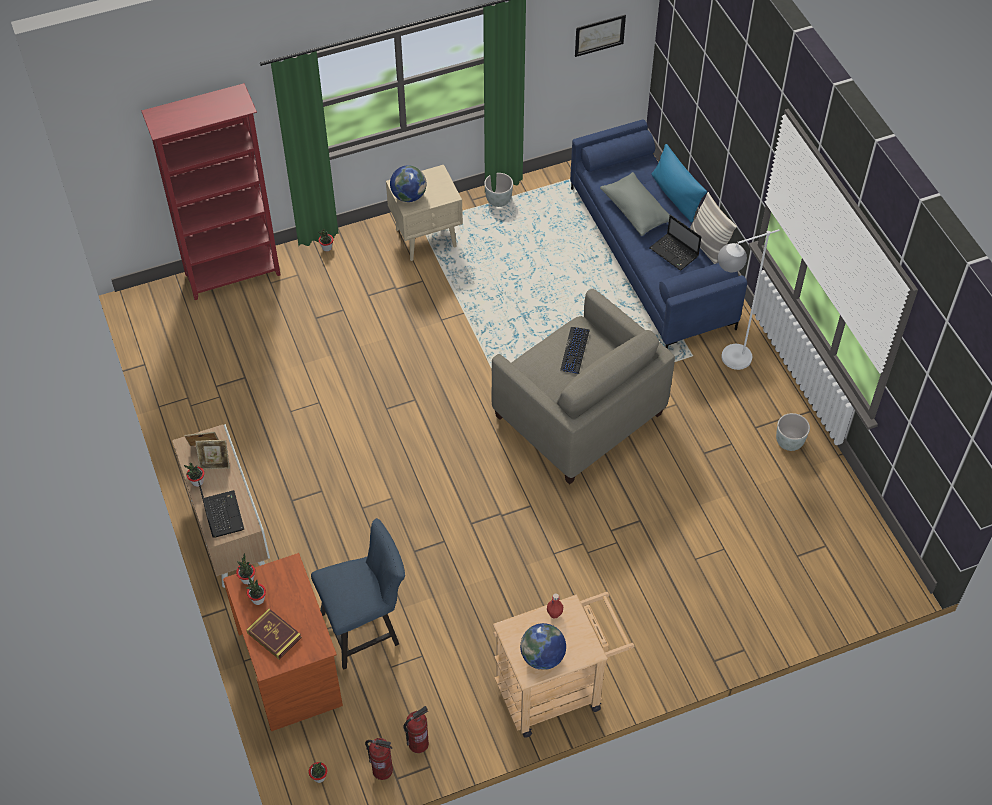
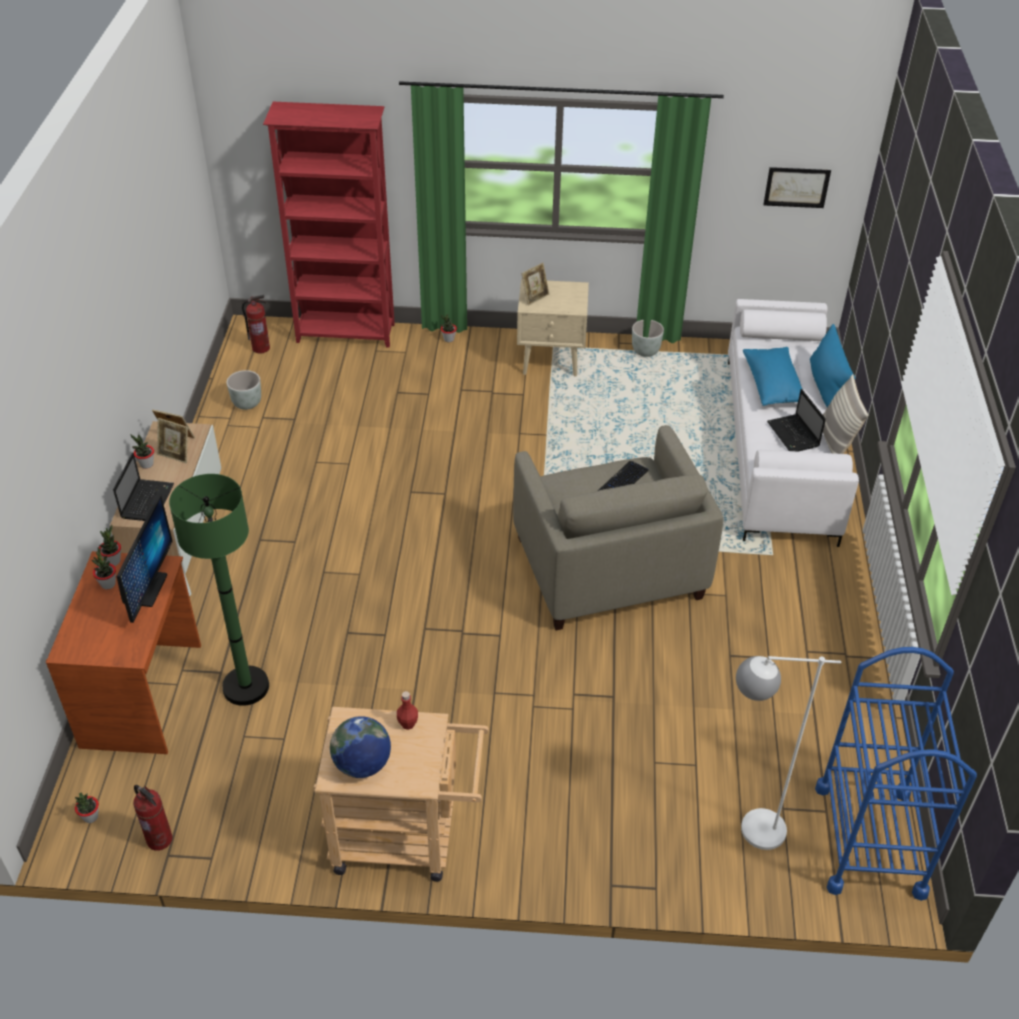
camera: 25 degrees right, 10 degrees down
(274, 635) = (96, 624): book -> none
(293, 590) = (148, 589): none -> monitor
(366, 628) = (246, 687): blue chair -> green floor lamp
(409, 196) = (535, 297): globe -> picture frame
(418, 743) = (217, 828): fire extinguisher -> fire extinguisher (261, 348)
(636, 211) = (773, 386): grey pillow -> blue pillow
(652, 257) = (780, 449): blue sofa -> white sofa
(726, 361) = (809, 573): white floor lamp -> white floor lamp (746, 829)
(788, 442) = (840, 681): grey planter -> grey planter (247, 403)
(862, 554) = (869, 840): none -> blue cart

